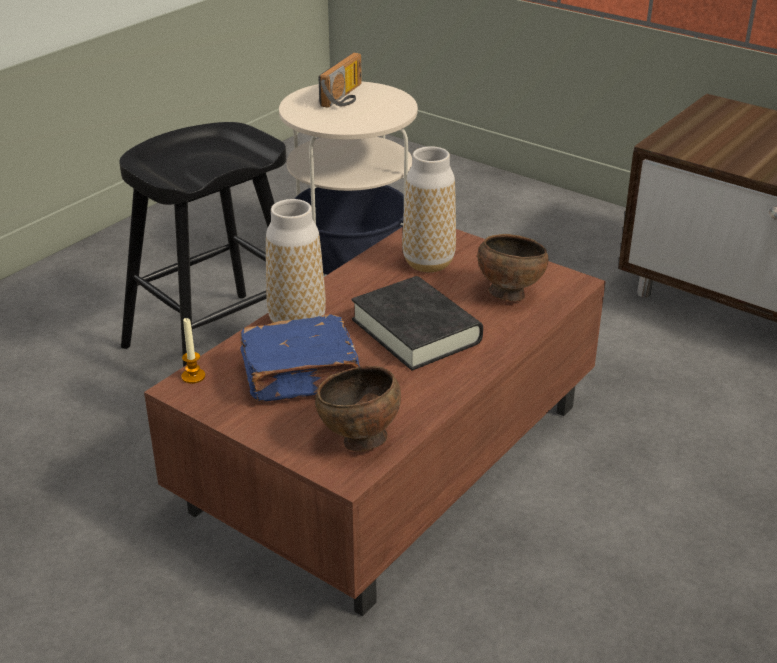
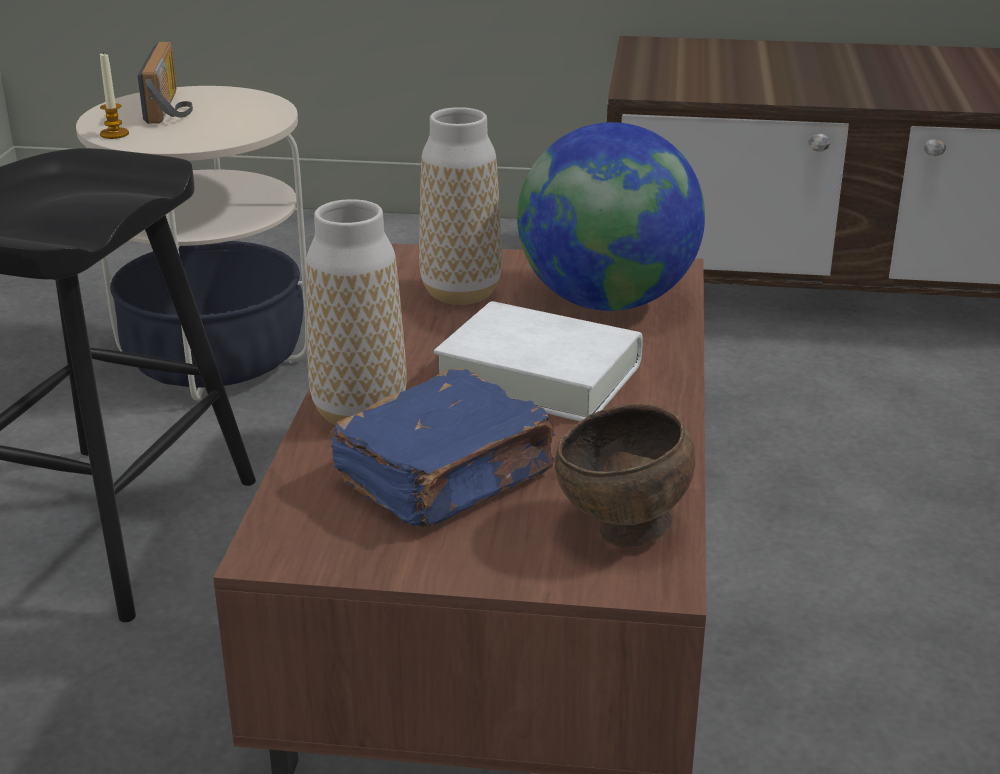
camera: 30 degrees left, 5 degrees down
(193, 376) = (275, 529): candle -> candle (114, 134)
(416, 331) = (539, 375): black book -> white book
(508, 294) = (607, 302): brown bowl -> globe

